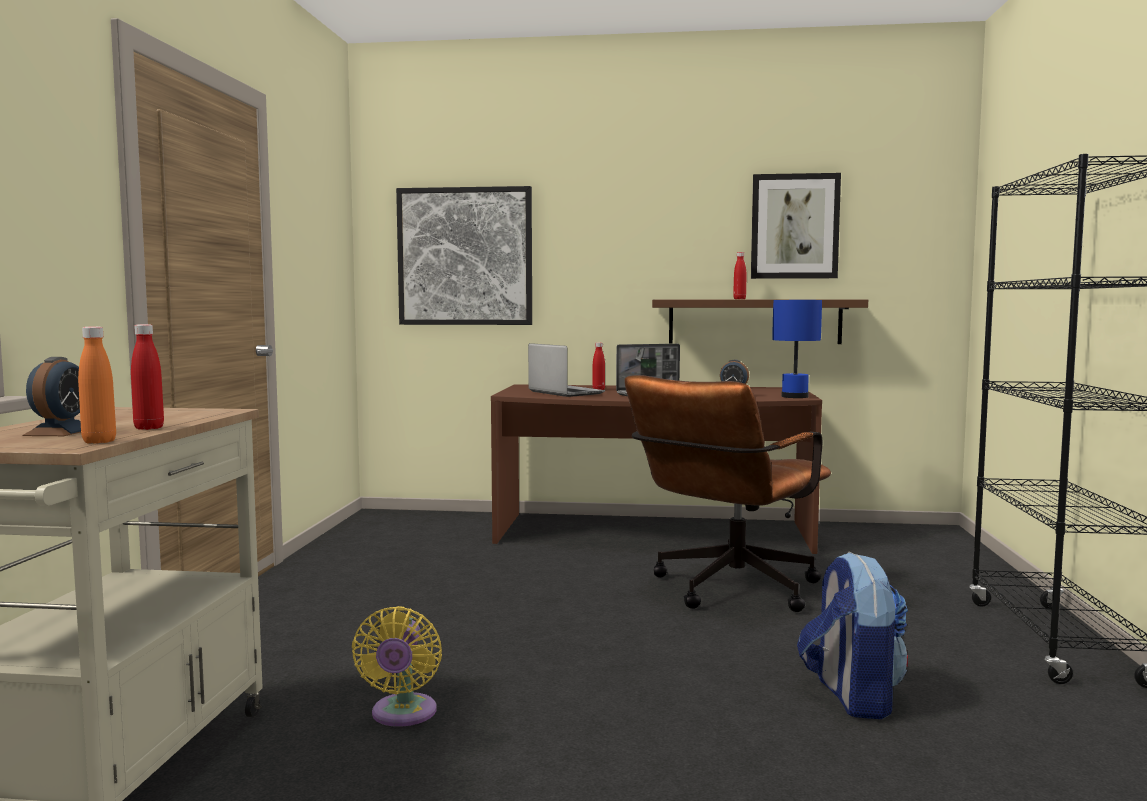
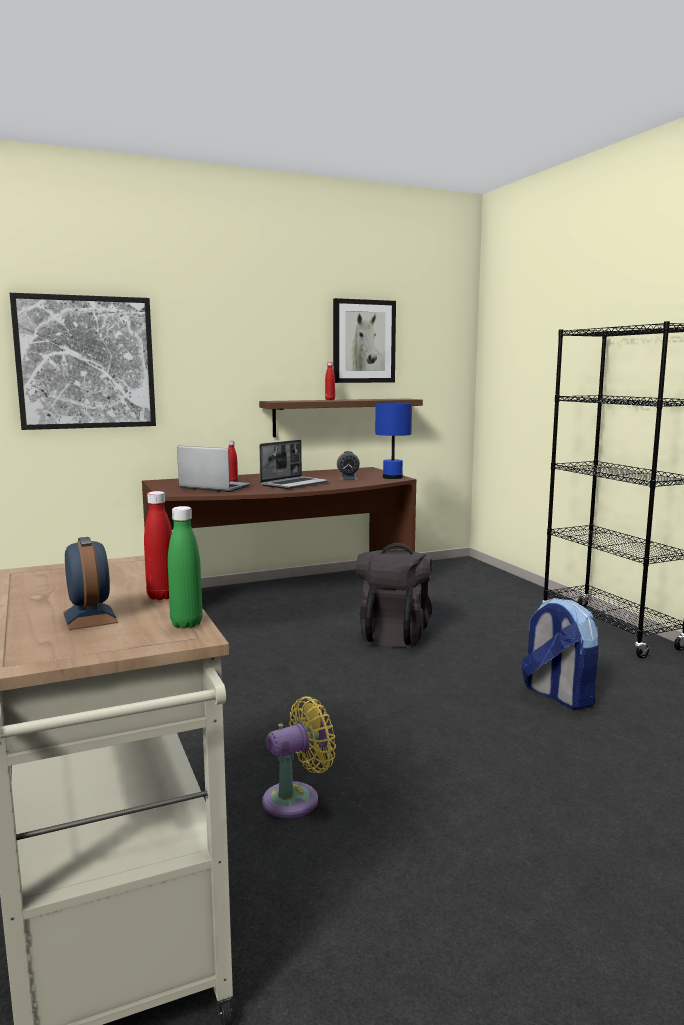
camera: 30 degrees left, 5 degrees up
(99, 441) = (186, 624): orange bottle -> green bottle
(402, 715) = (296, 799): yellow fan -> yellow fan turned 90 degrees counterclockwise
(727, 591) = (394, 634): brown office chair -> black backpack

